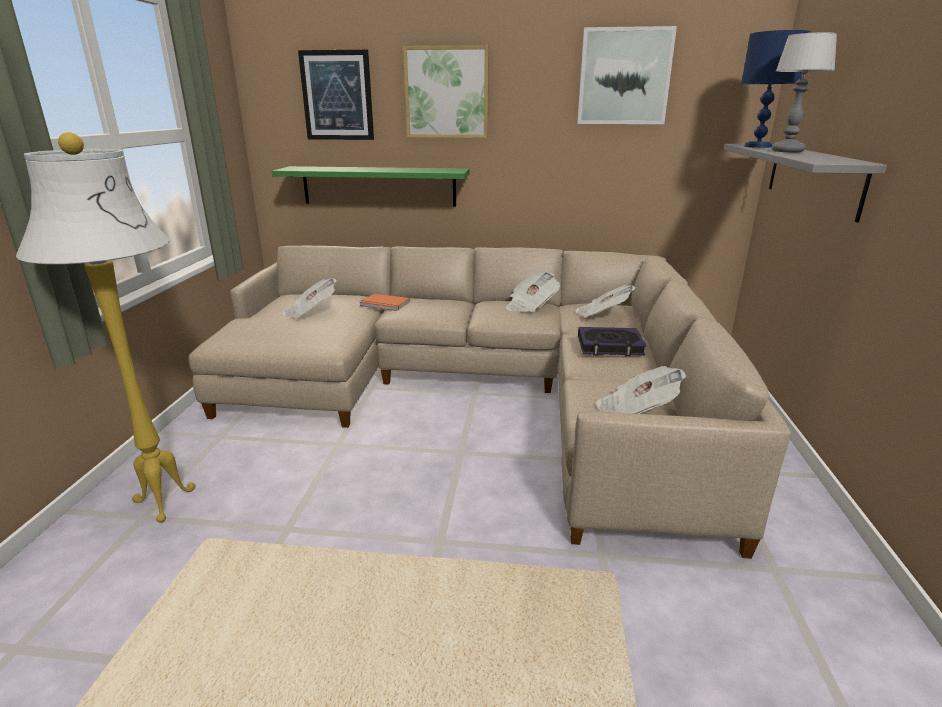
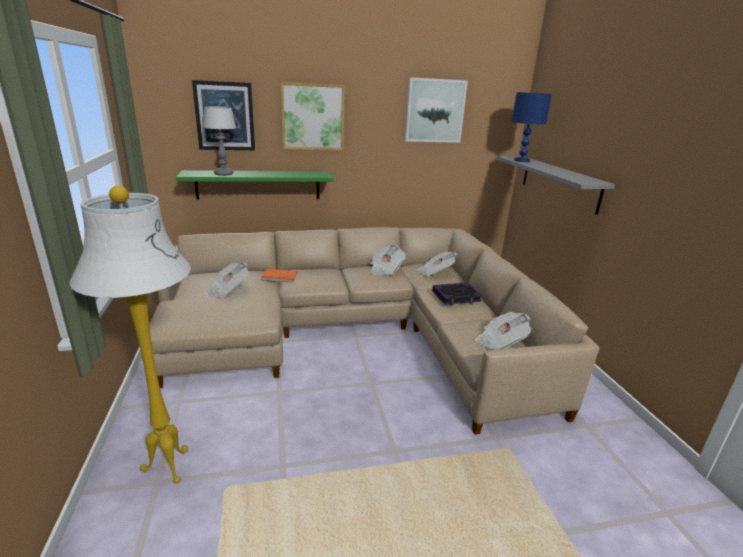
camera: 20 degrees left, 0 degrees up
(787, 151) = (546, 167): table lamp -> table lamp (224, 174)

